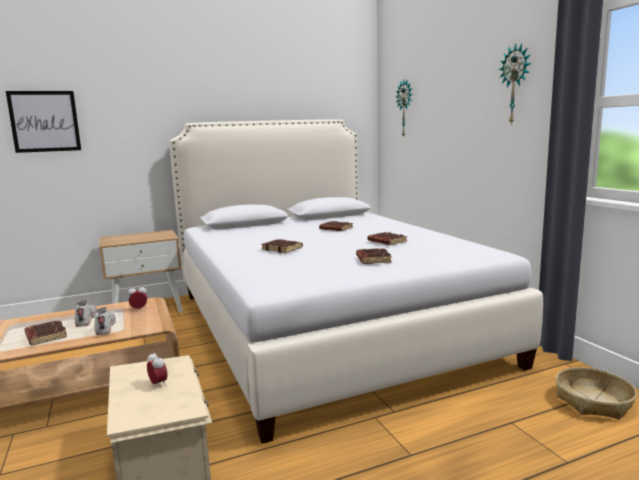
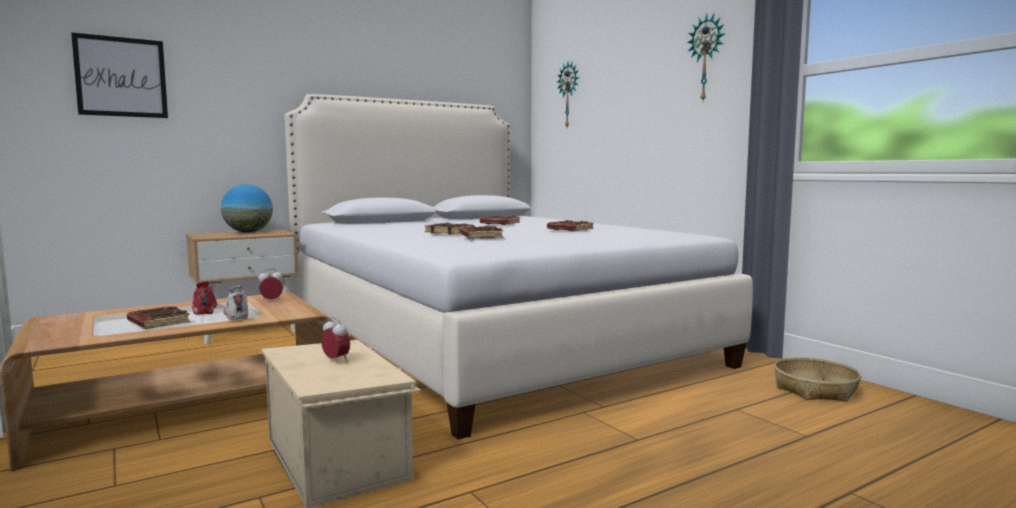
camera: 10 degrees left, 5 degrees down
(86, 319) = (204, 309): white shoe -> red shoe
(144, 235) = (248, 232): none -> globe
(372, 259) = (566, 238): brown book -> brown book (480, 237)

